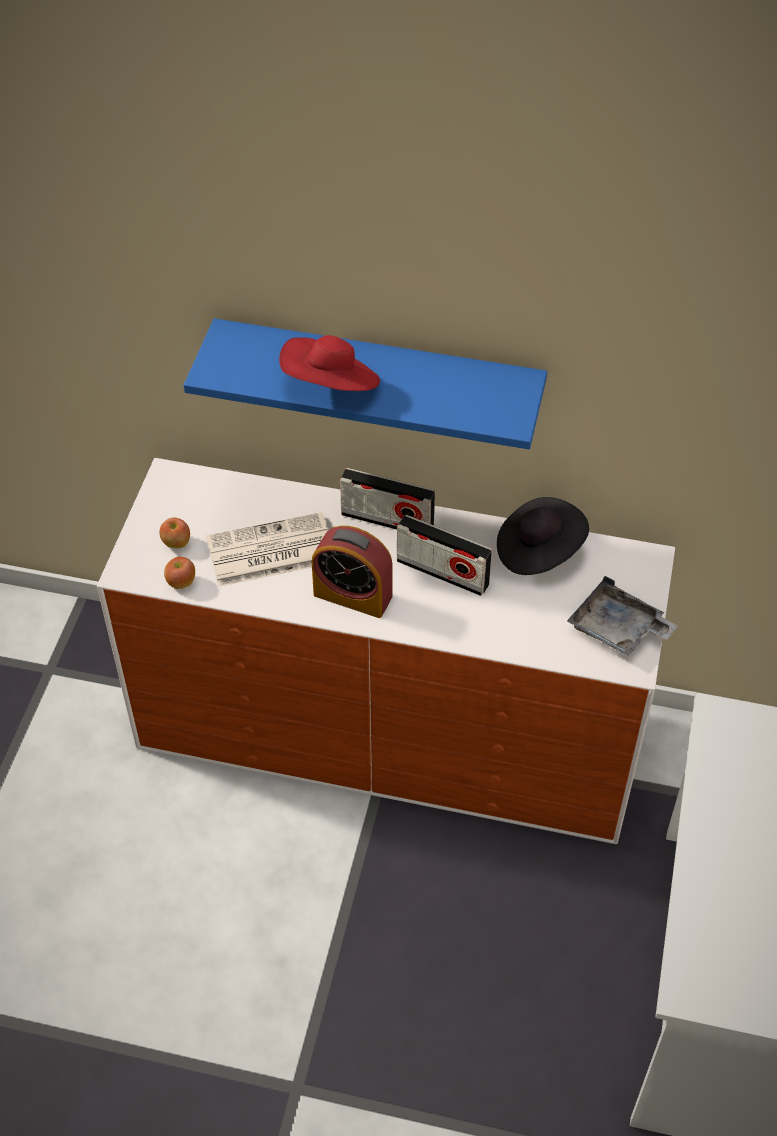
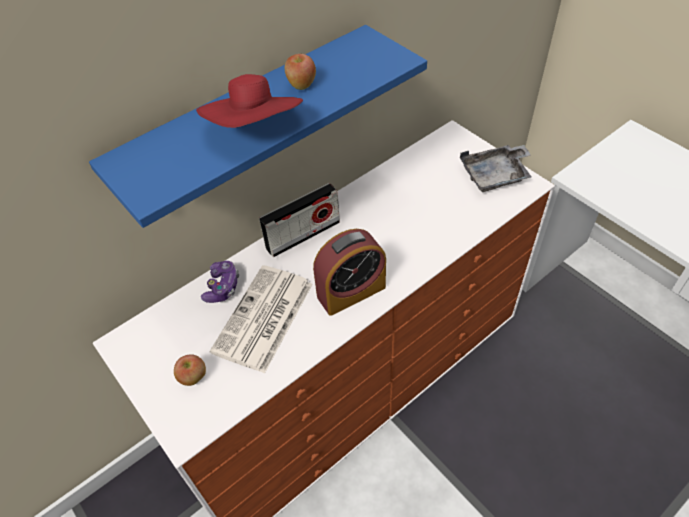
camera: 50 degrees left, 0 degrees up
(181, 582) = (236, 397): apple -> apple (301, 85)
(278, 501) = (222, 287): none -> game controller
(442, 572) = (376, 231): radio -> none
(538, 550) = (401, 176): black hat -> none

